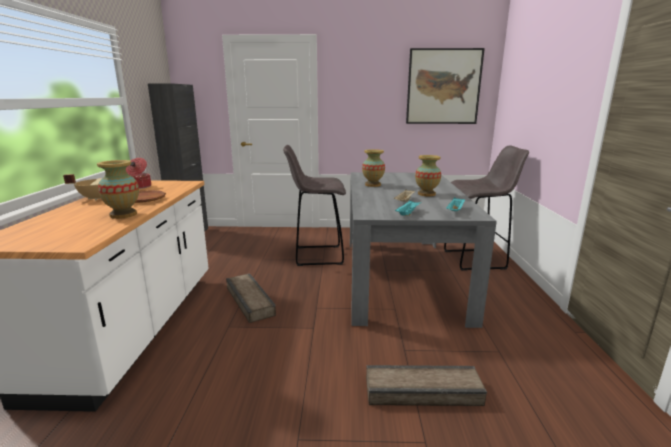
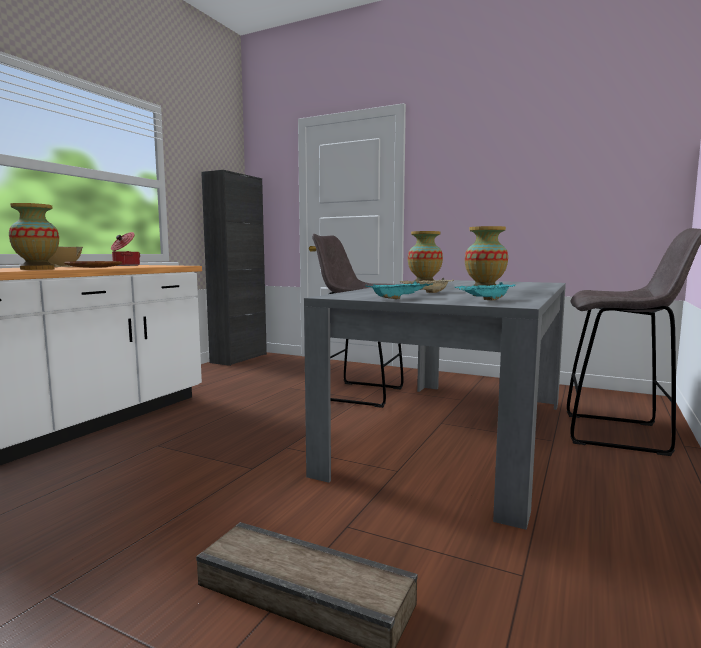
camera: 25 degrees right, 10 degrees down
(250, 300) = (218, 425): crate -> none
(443, 87) = (592, 156): picture -> none

